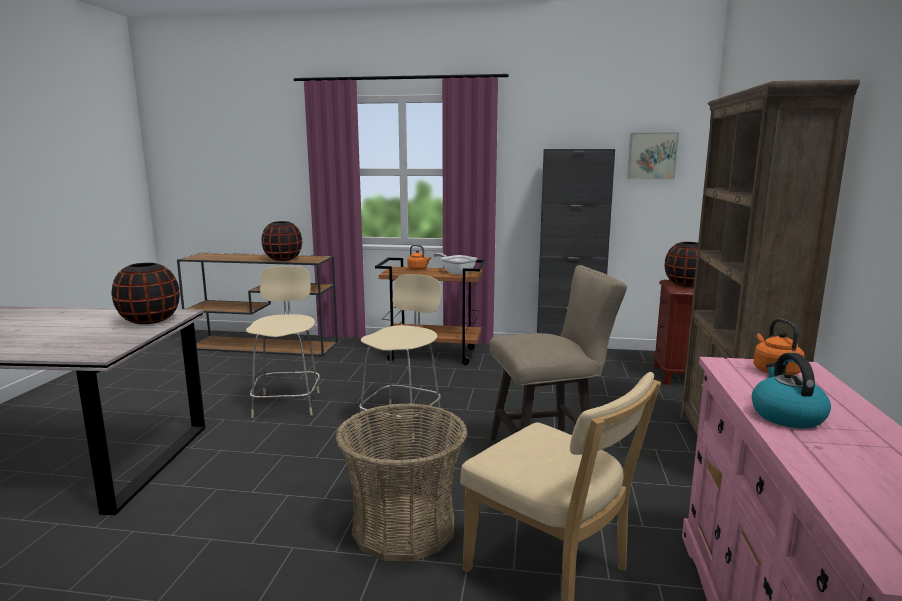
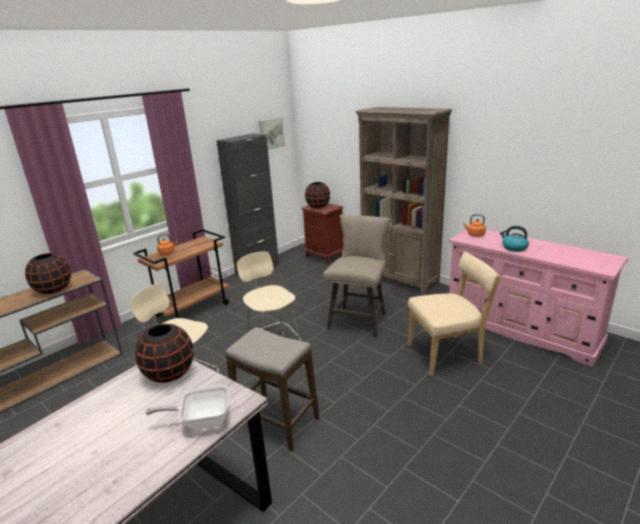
camera: 55 degrees left, 10 degrees up
(260, 470) = (277, 421): none -> stool
(404, 527) = (385, 382): basket -> none
(456, 272) = (198, 244): frying pan -> frying pan (201, 420)

